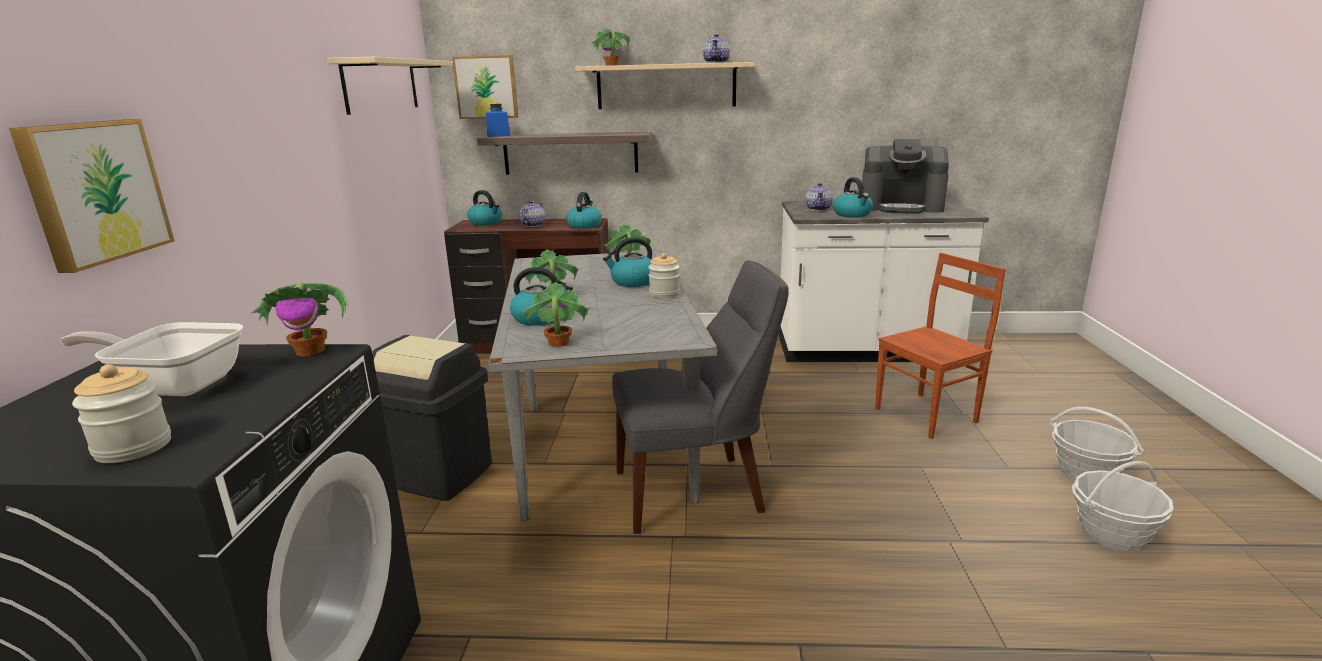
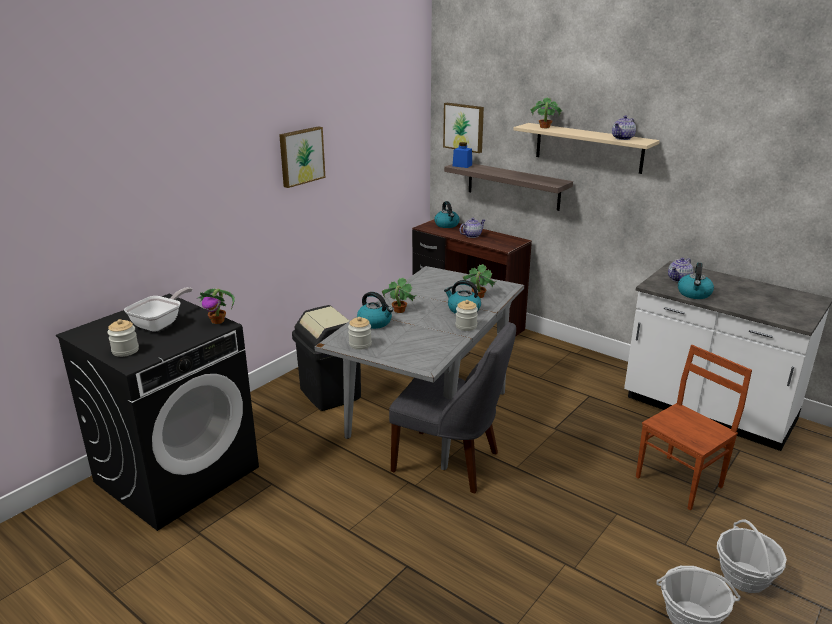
camera: 35 degrees right, 5 degrees up
(94, 191) = (165, 223): picture -> picture (301, 156)
(175, 385) = (160, 323): frying pan -> frying pan turned 75 degrees clockwise
(381, 85) = (375, 132): beige shelf -> none
(558, 343) = (360, 344): potted plant -> jar
(584, 225) = (504, 245): kettle -> none
(901, 207) = (757, 296): coffee machine -> none
(927, 415) = (680, 482): brown chair -> brown chair turned 45 degrees counterclockwise

